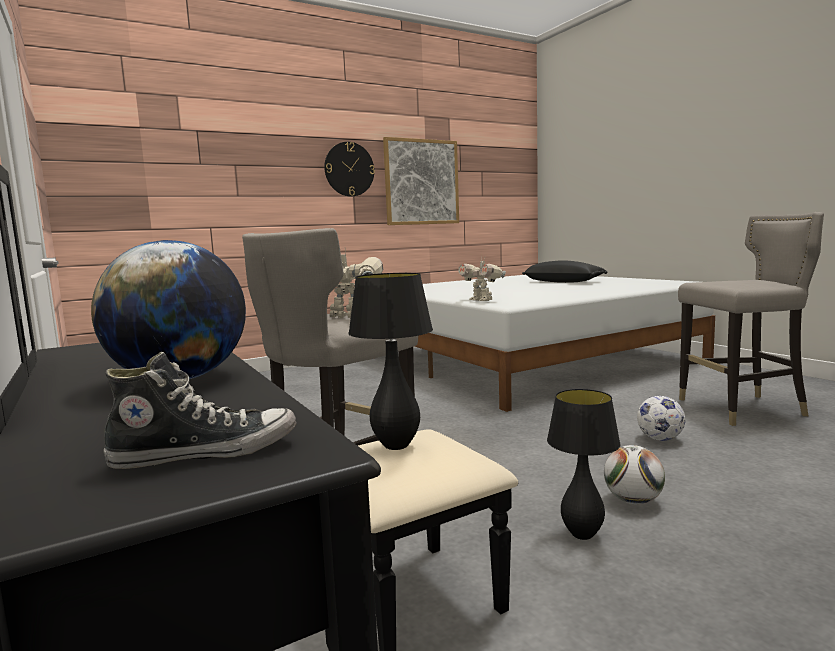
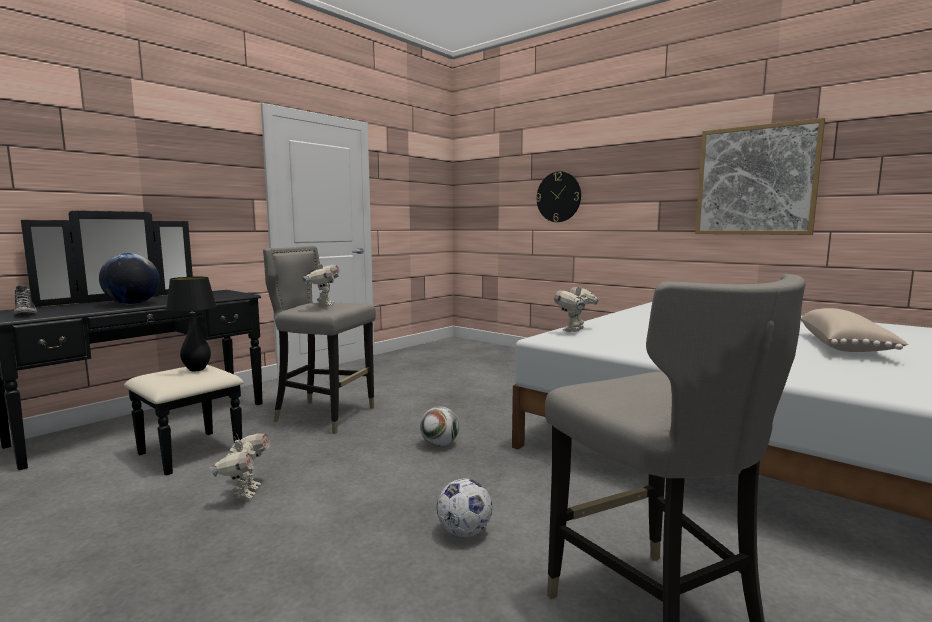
camera: 70 degrees right, 0 degrees up
(349, 169) = (656, 173): wall clock -> wall clock (558, 197)
(564, 282) = (845, 347): black pillow -> beige pillow
(582, 535) = (244, 493): black table lamp -> toy robot
(632, 501) = (298, 513): football -> football (439, 444)

